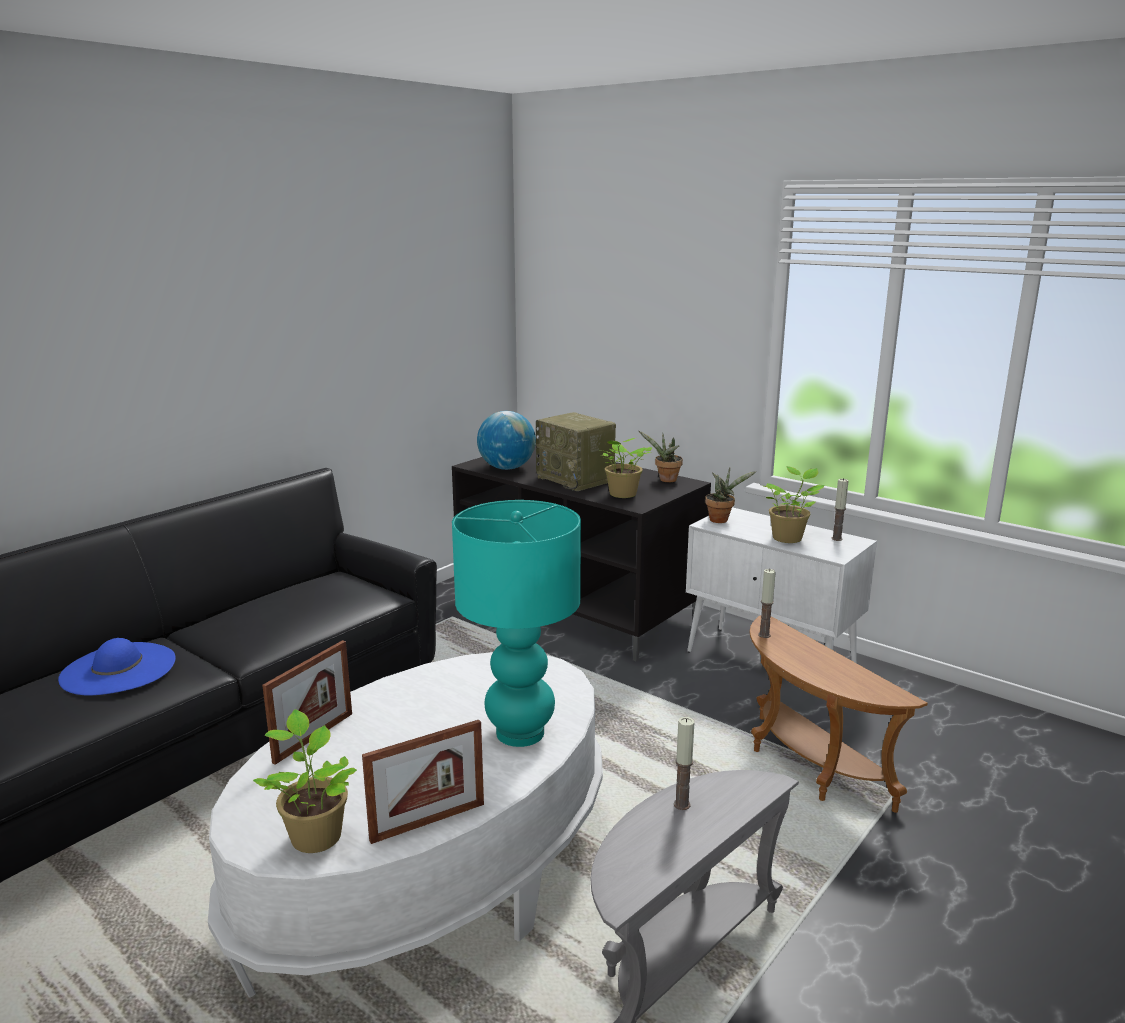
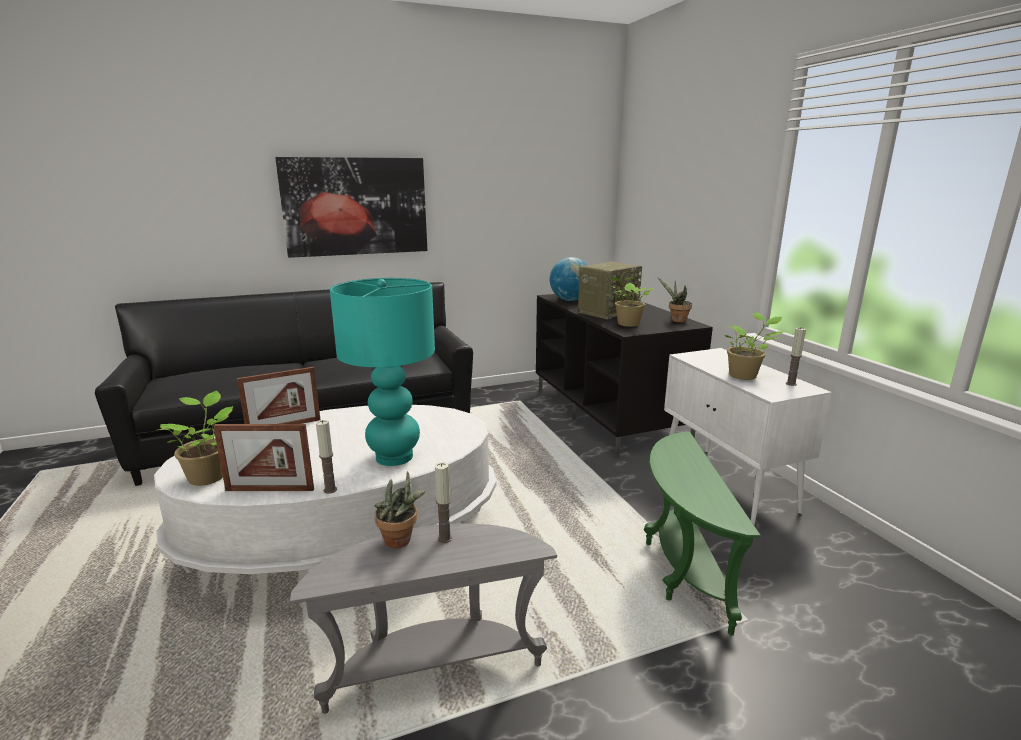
camera: 30 degrees right, 0 degrees up
(118, 669) = (252, 371): blue hat -> none
(197, 372) = (355, 206): none -> picture
(576, 479) = (608, 312): radio -> radio turned 120 degrees counterclockwise
(721, 520) = (701, 355): potted plant -> potted plant (401, 541)
(764, 635) = (667, 445): candle -> candle (330, 490)
(807, 767) = (681, 570): brown side table -> green side table

